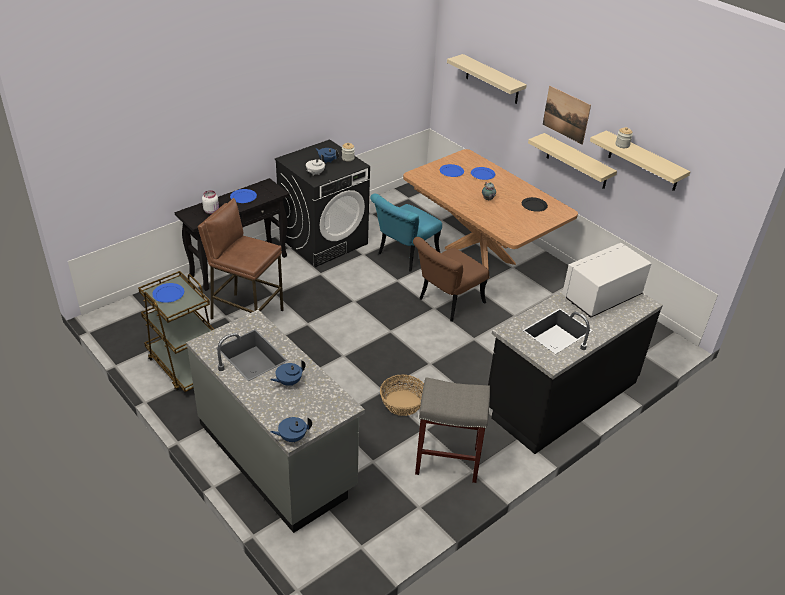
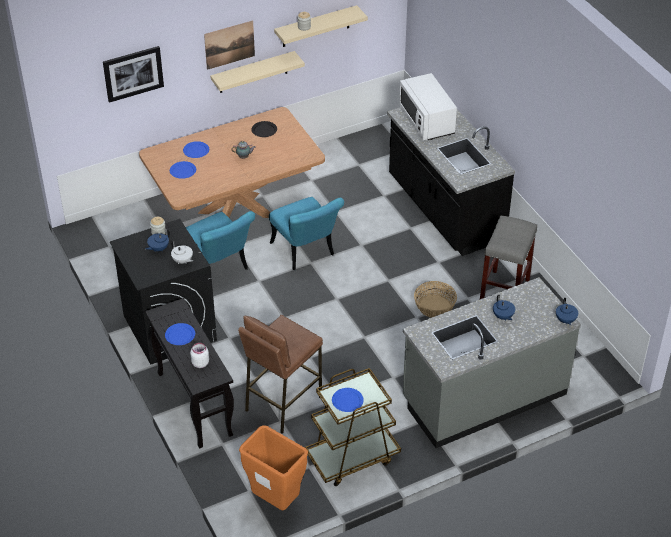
camera: 75 degrees left, 5 degrees up
(132, 326) = (276, 501): none -> orange trash can
(446, 303) = (306, 253): brown chair -> turquoise chair
(492, 79) = (133, 73): beige shelf -> picture

